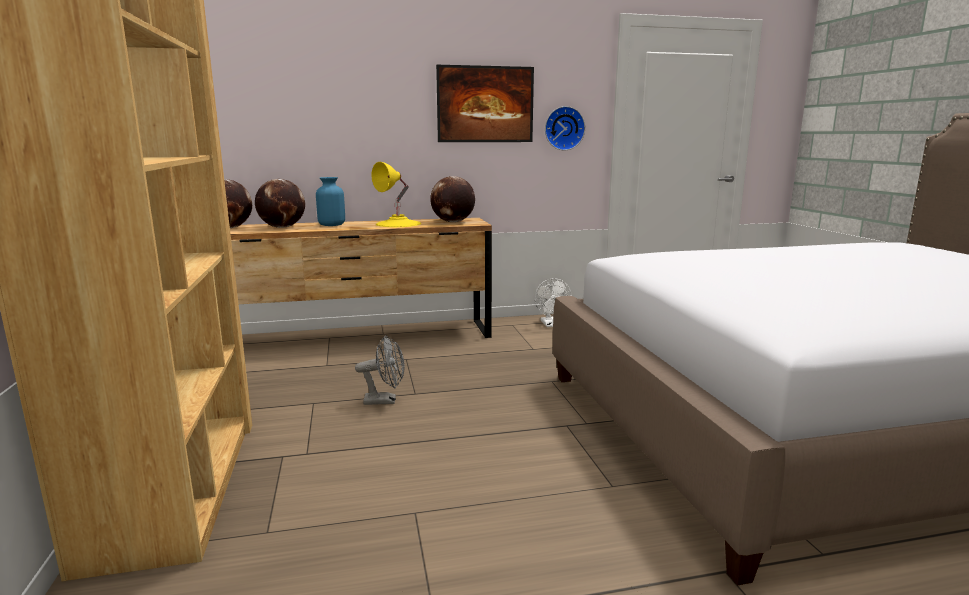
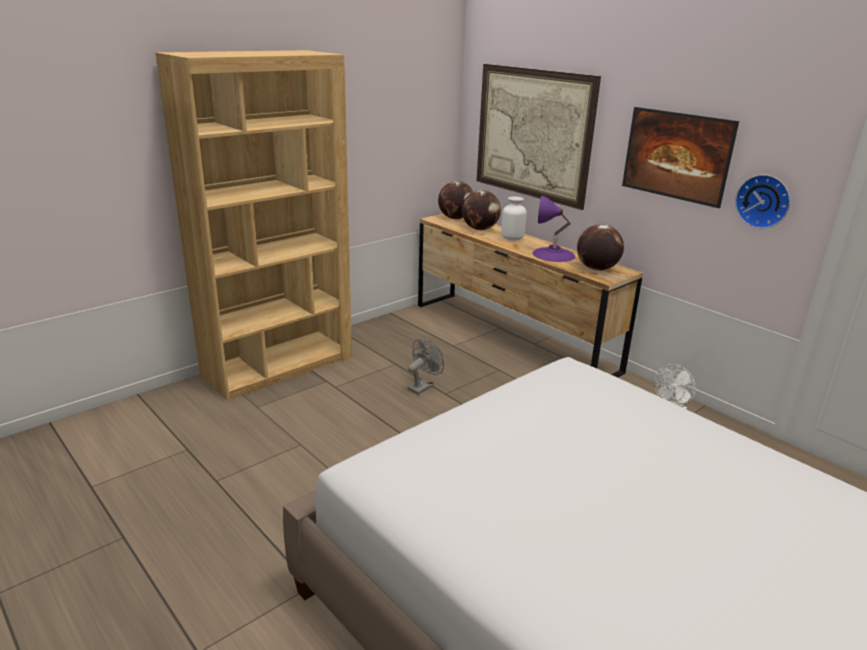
camera: 60 degrees right, 10 degrees up
(313, 108) = (532, 134): none -> picture
(332, 225) = (512, 238): blue vase -> white vase
(385, 400) = (423, 386): grey fan -> grey fan turned 105 degrees counterclockwise
(398, 224) = (553, 254): yellow table lamp -> purple table lamp

